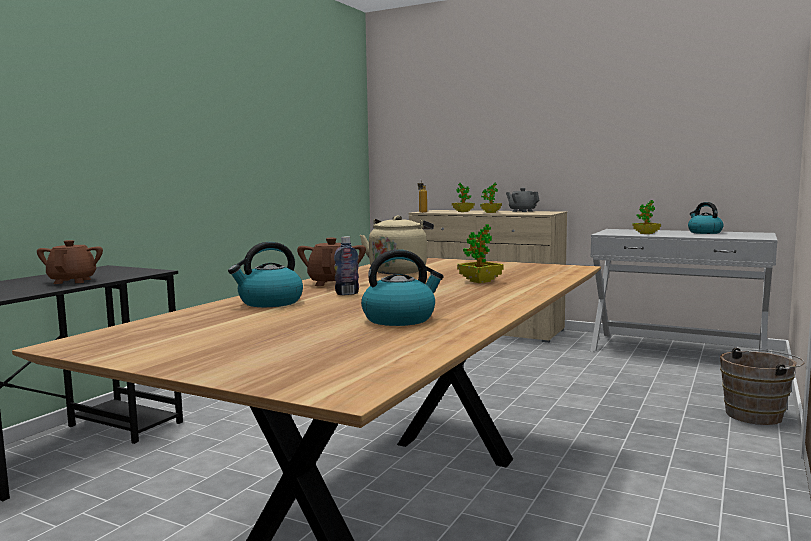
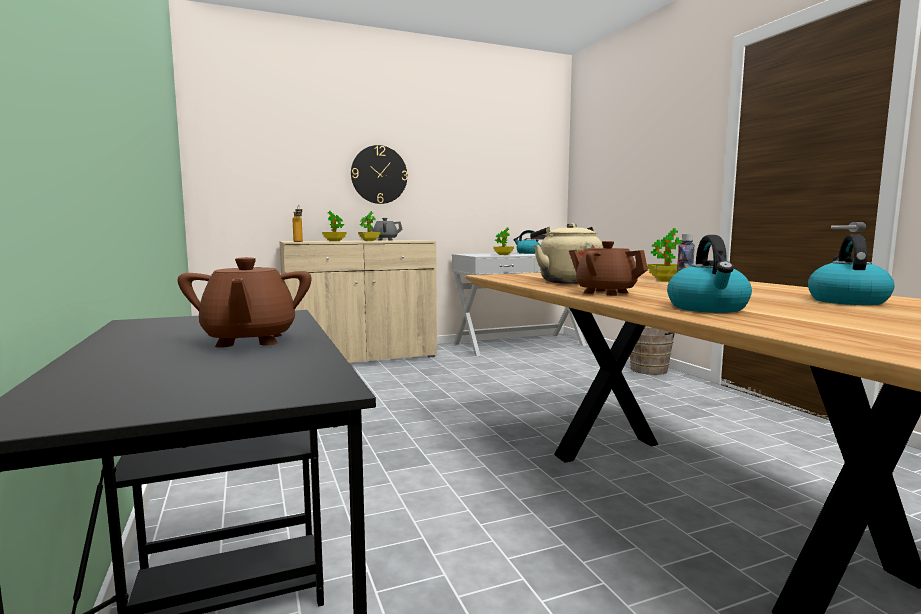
camera: 50 degrees left, 0 degrees up
(73, 281) = (249, 340): brown teapot -> brown teapot turned 135 degrees counterclockwise
(527, 142) = (379, 174): none -> wall clock

